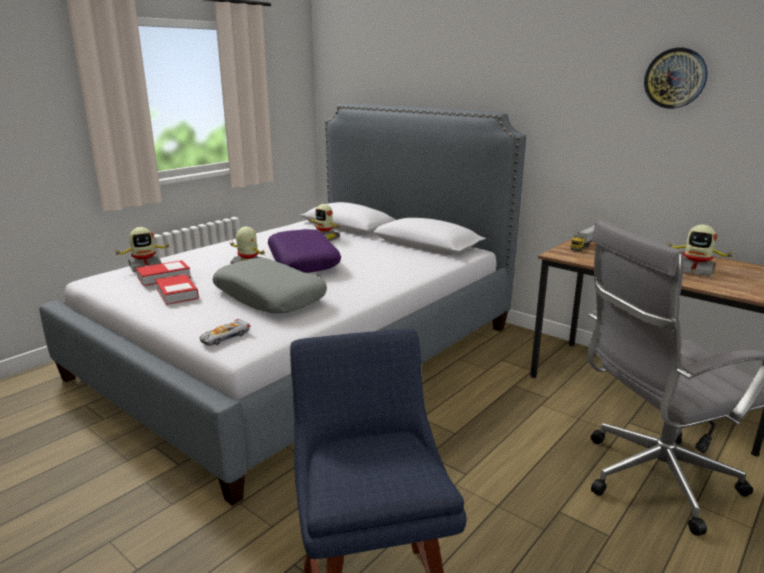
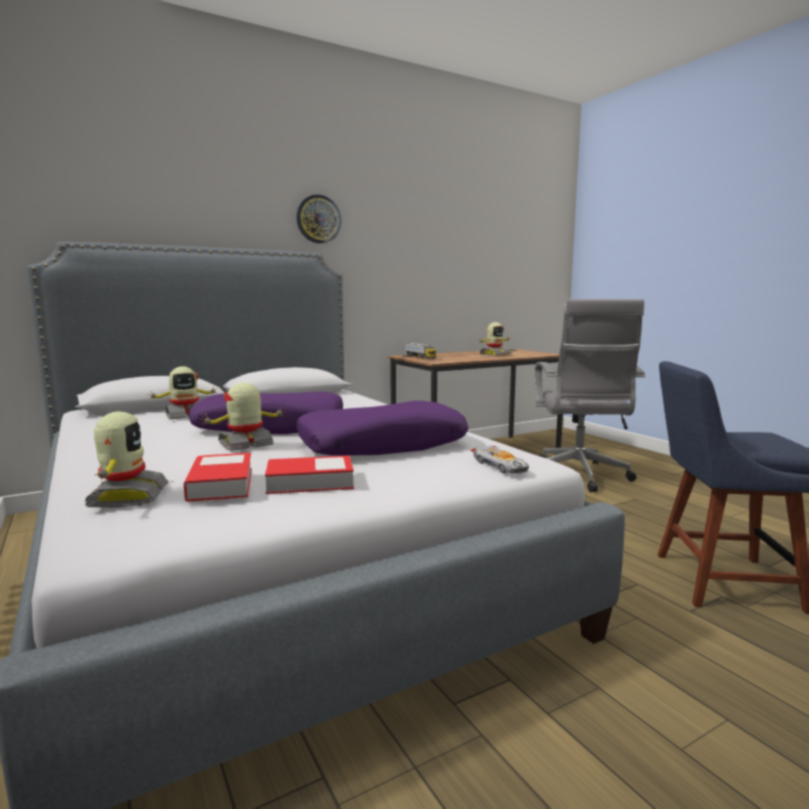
camera: 70 degrees left, 10 degrees down
(270, 297) = (382, 445): grey pillow -> purple pillow
(675, 78) = (432, 229): wall clock -> wall clock (318, 219)

